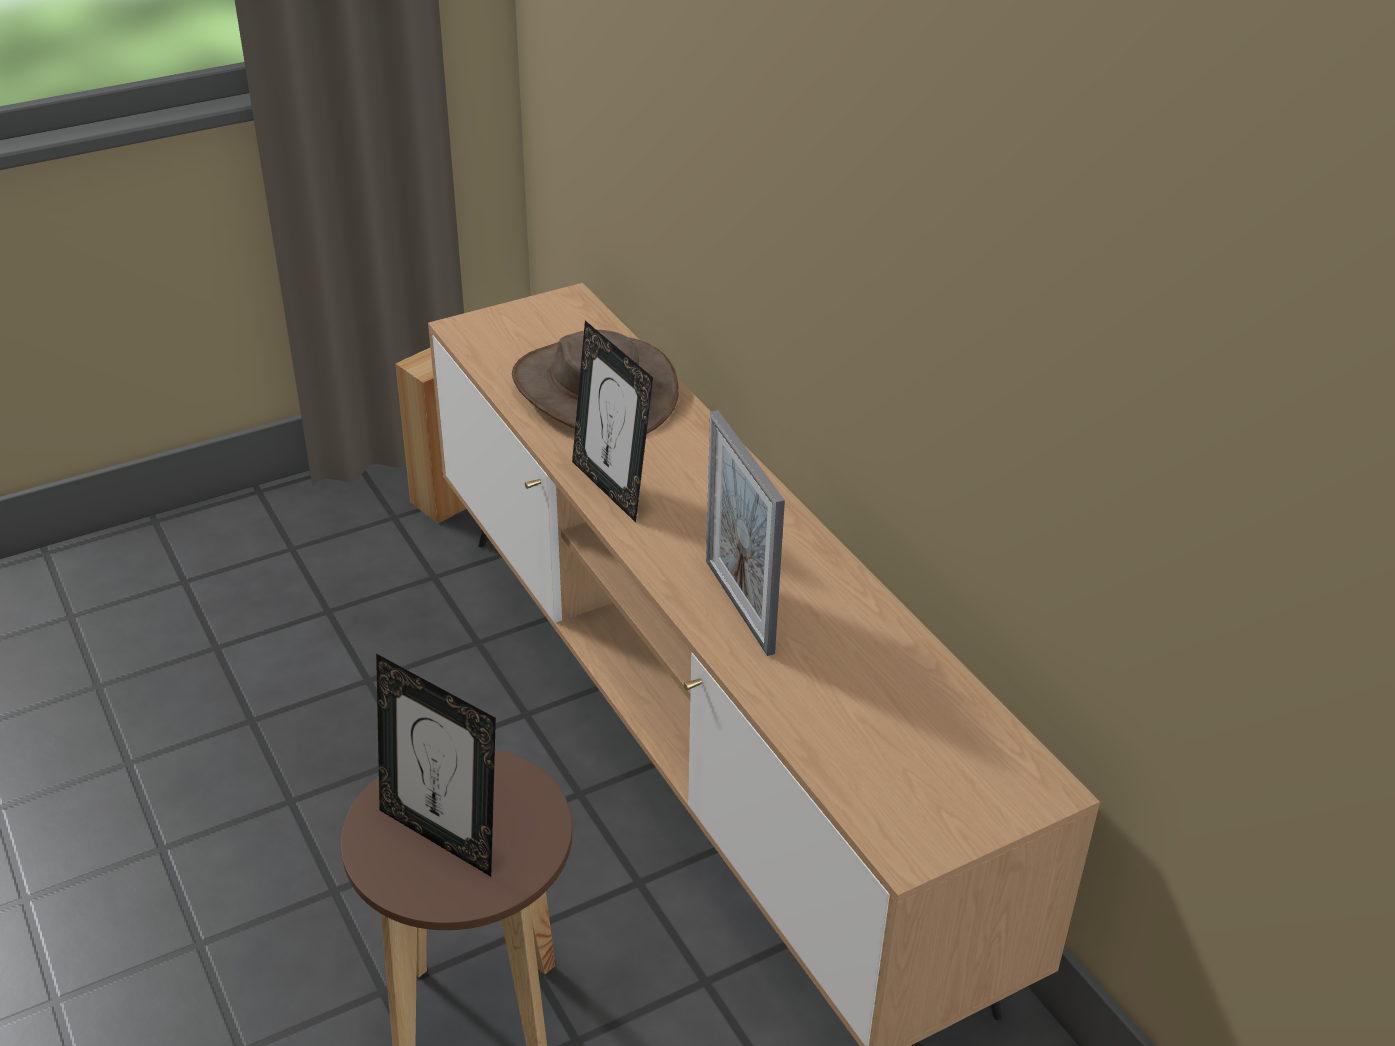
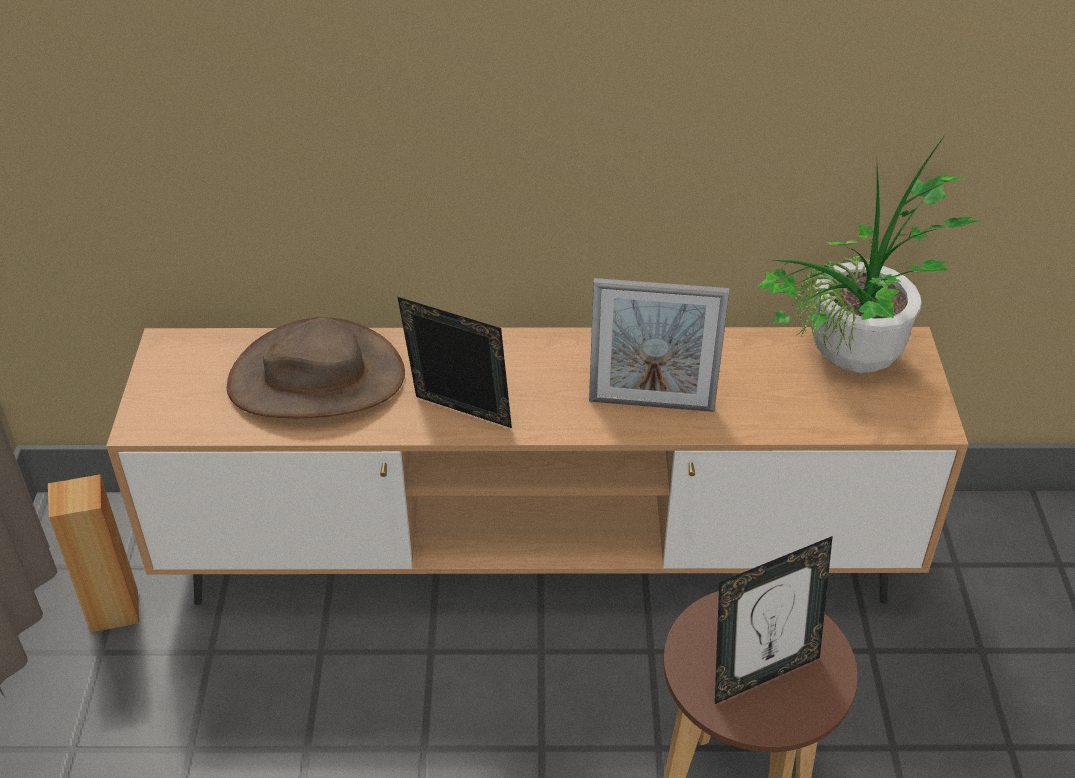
camera: 60 degrees left, 5 degrees up
(611, 488) = (459, 417): picture frame -> picture frame turned 150 degrees counterclockwise
(940, 744) = (846, 368): none -> potted plant

